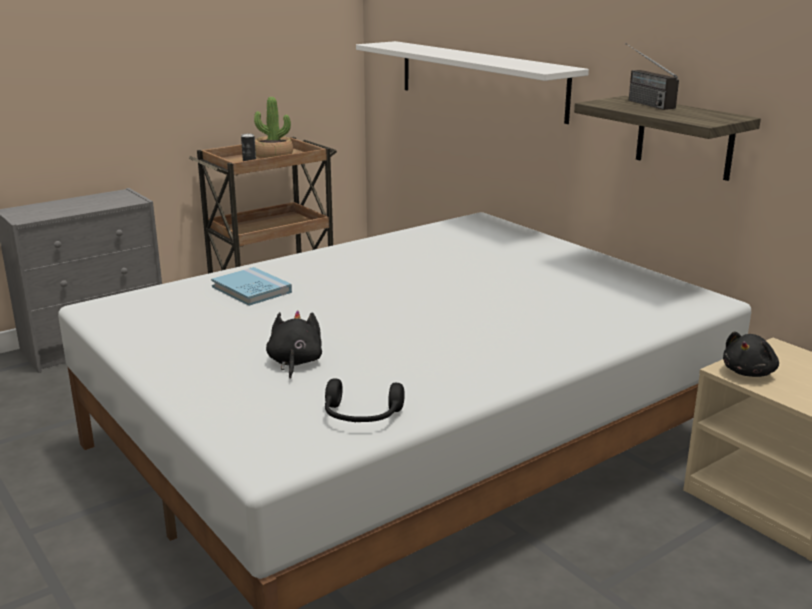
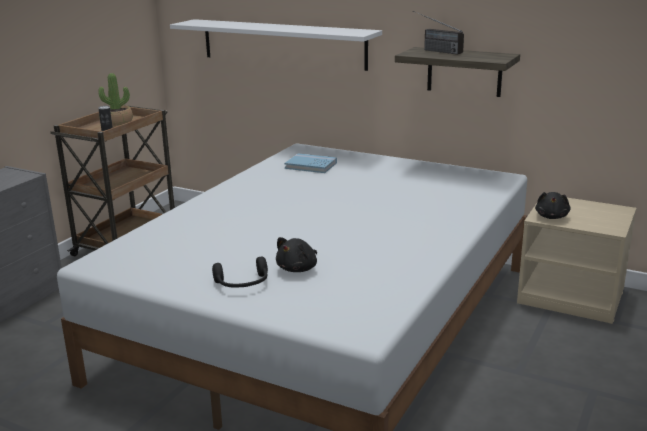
camera: 25 degrees left, 0 degrees up
(251, 289) = (200, 227): blue book -> blue book (311, 165)
(294, 362) = (298, 269): black plush toy -> black plush toy turned 120 degrees counterclockwise
(361, 416) = (385, 291): black headphones -> black headphones (242, 284)

